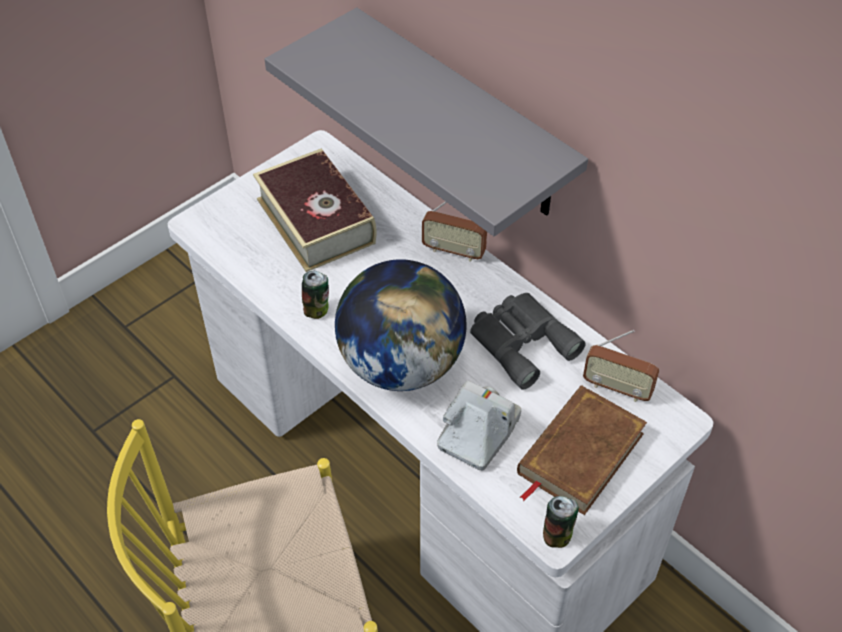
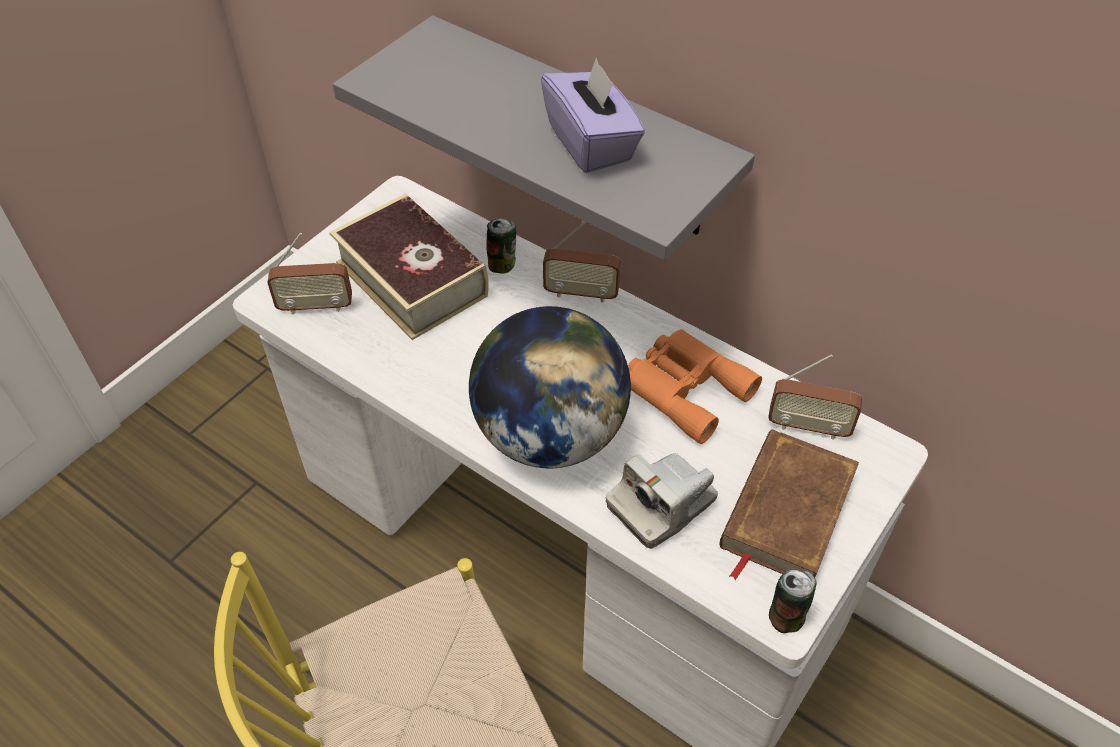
camera: 10 degrees left, 0 degrees up
(233, 234) = (315, 306): none -> radio
(317, 310) = (435, 383): can -> can (502, 265)
(458, 133) = (591, 143): none -> purple tissue box
(478, 433) = (661, 504): camera -> camera turned 150 degrees counterclockwise
(521, 341) = (684, 387): grey binoculars -> orange binoculars

